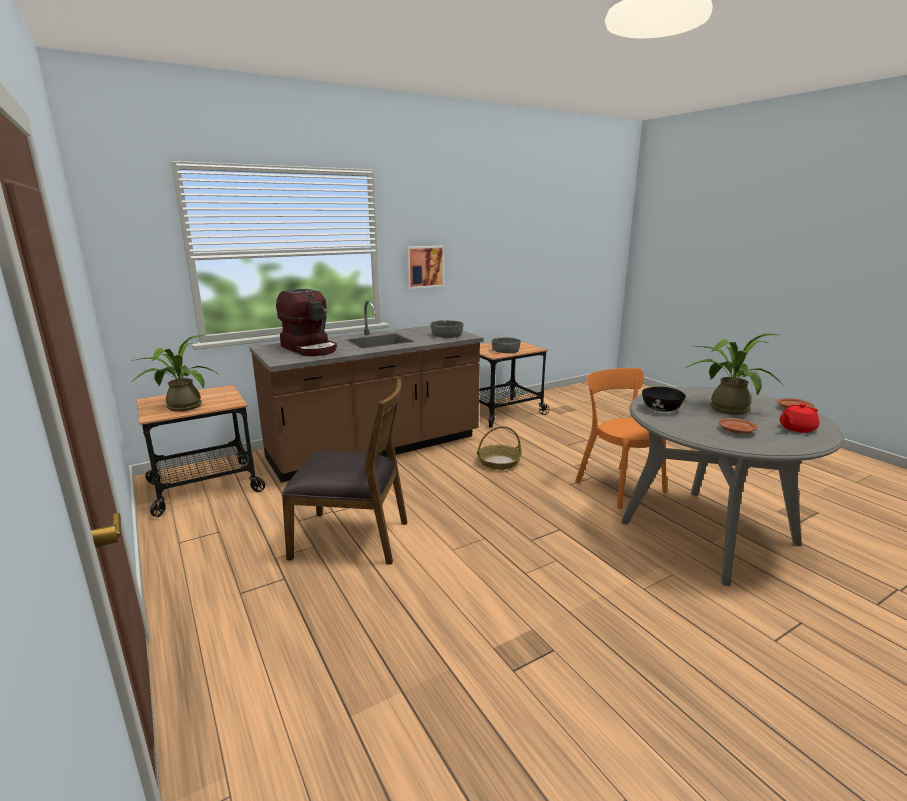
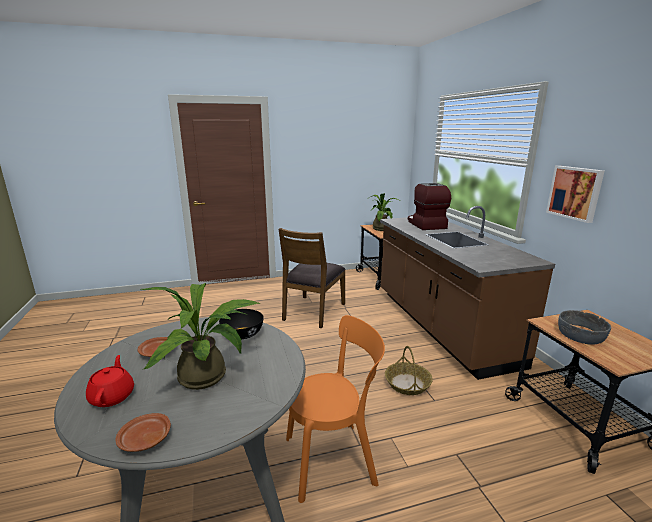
camera: 105 degrees right, 0 degrees up
(310, 348) = (425, 224): coffee machine -> coffee machine turned 105 degrees clockwise
(447, 335) = (485, 259): grey bowl -> none

